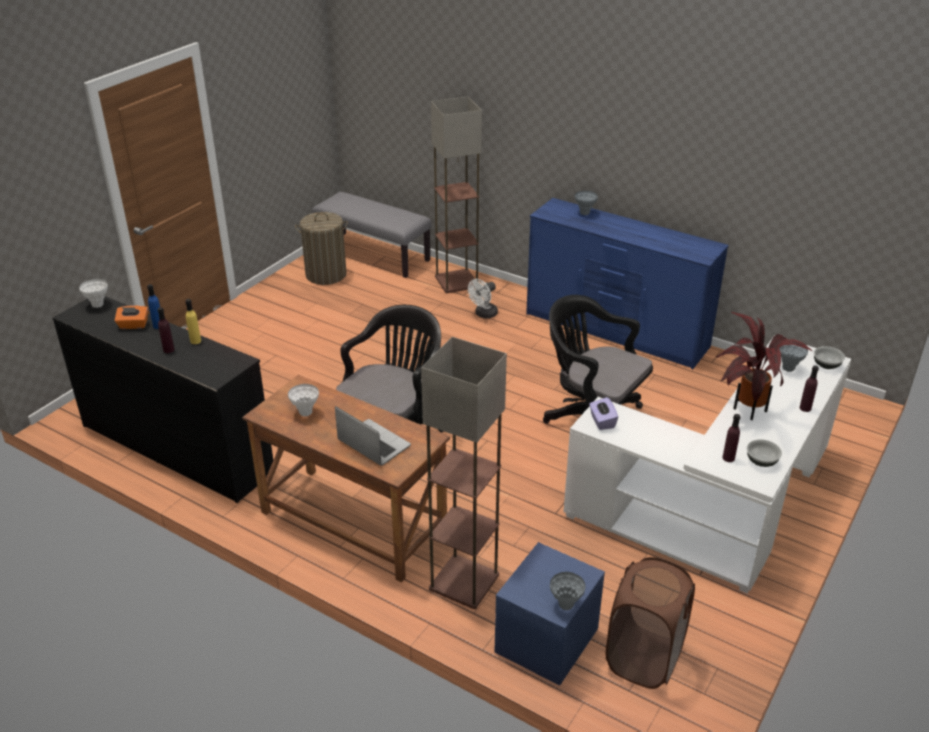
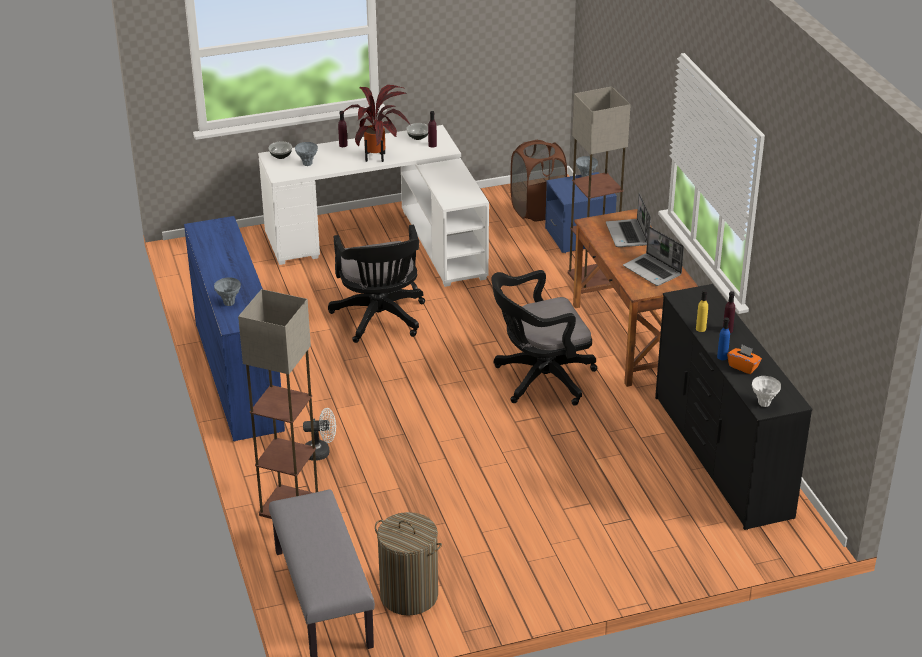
camera: 140 degrees left, 0 degrees up
(305, 413) = (653, 271): white vase -> laptop
(602, 421) = (464, 196): purple tissue box -> none

